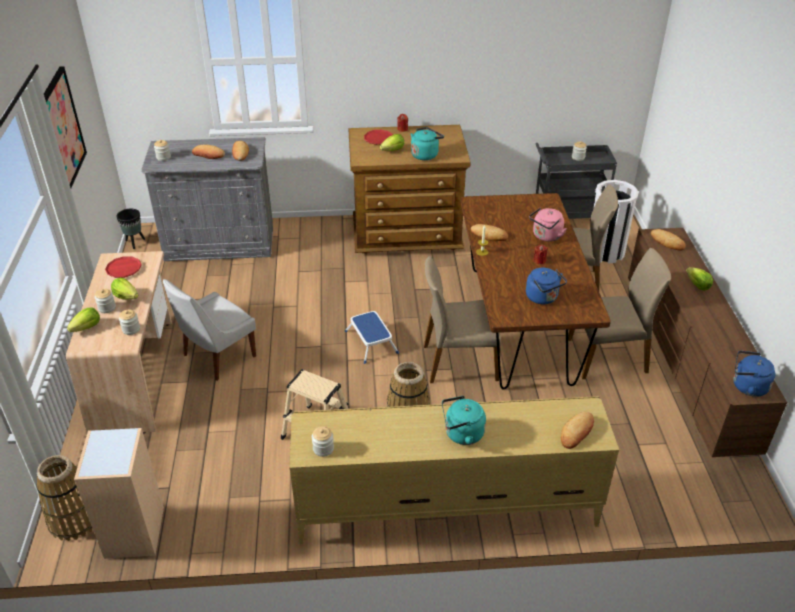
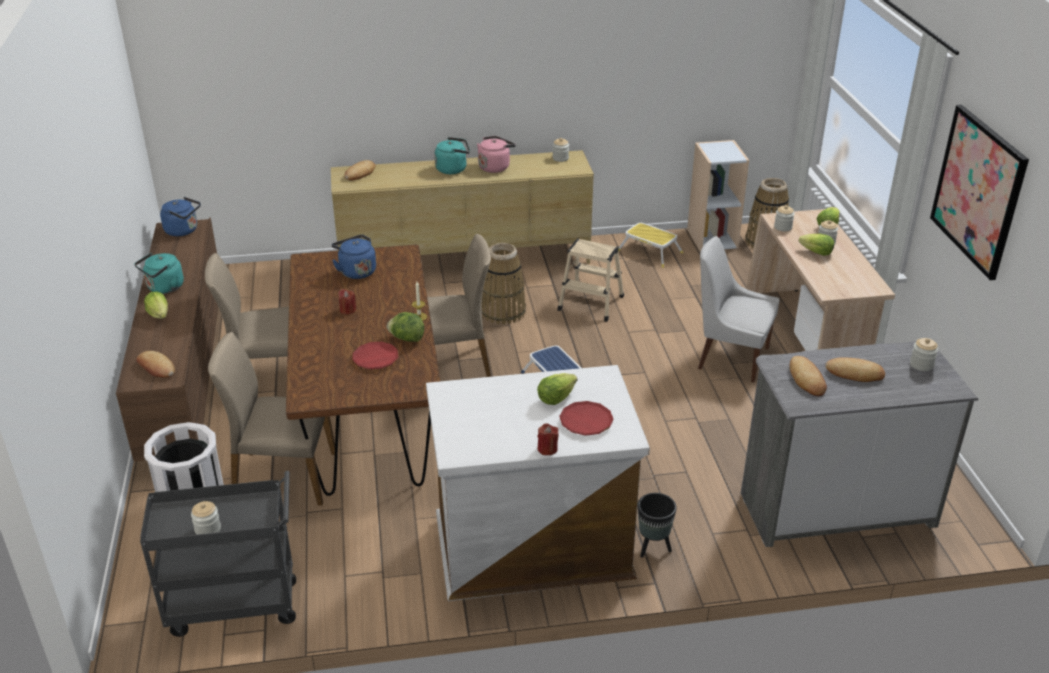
camera: 175 degrees right, 5 degrees down
(124, 269) = (847, 278): red plate -> red plate (375, 358)
(134, 242) = (972, 507): black planter -> black planter (653, 548)
(217, 357) = (730, 357): white chair -> white chair turned 105 degrees counterclockwise
(223, 510) = (649, 252): none -> yellow step ladder
(407, 234) = (531, 551): brown dresser -> white dresser
(425, 154) = (500, 392): turquoise kettle -> turquoise kettle (164, 288)
(489, 235) = (407, 339): bread -> lettuce
(546, 236) = (329, 341): pink kettle -> pink kettle (495, 167)

